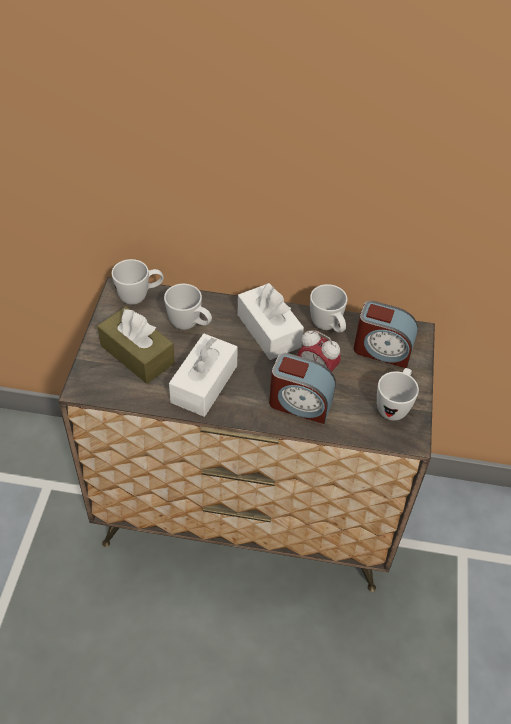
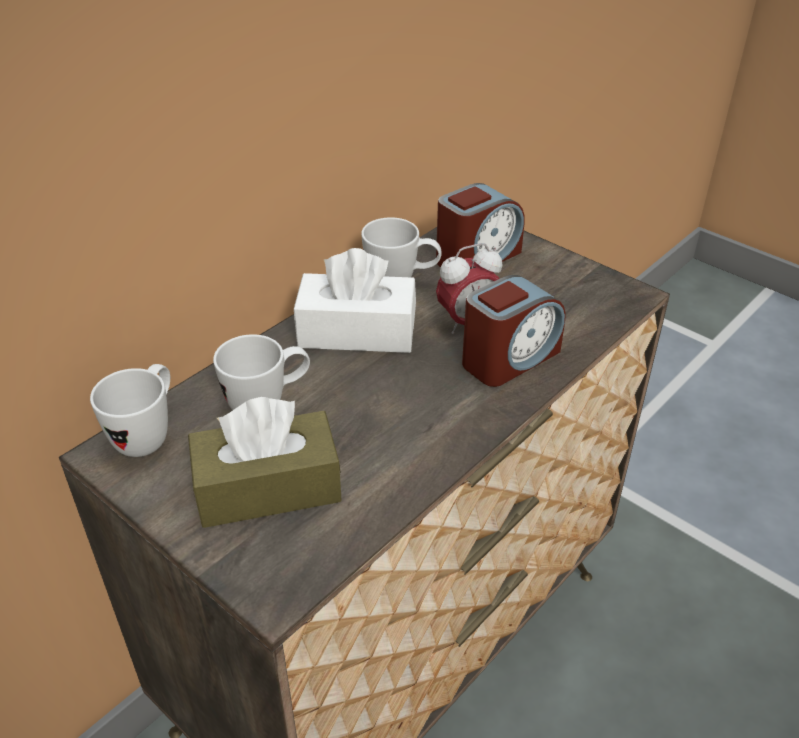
camera: 55 degrees left, 10 degrees down
(204, 384) = (397, 436): white tissue box -> none
(394, 405) = (572, 285): white mug -> none

